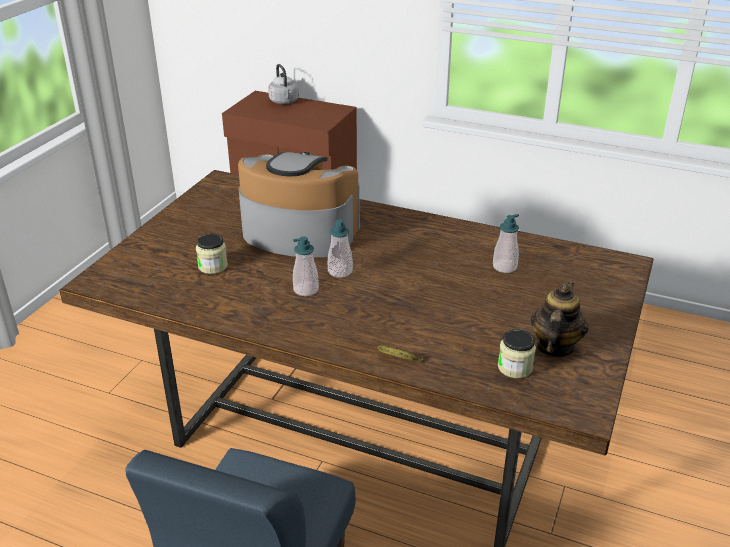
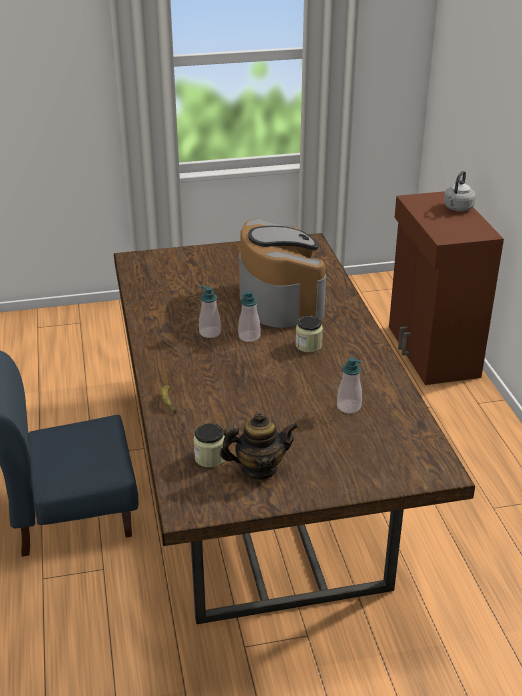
camera: 55 degrees right, 0 degrees up
(213, 266) = (196, 288): jar -> jar (308, 345)

